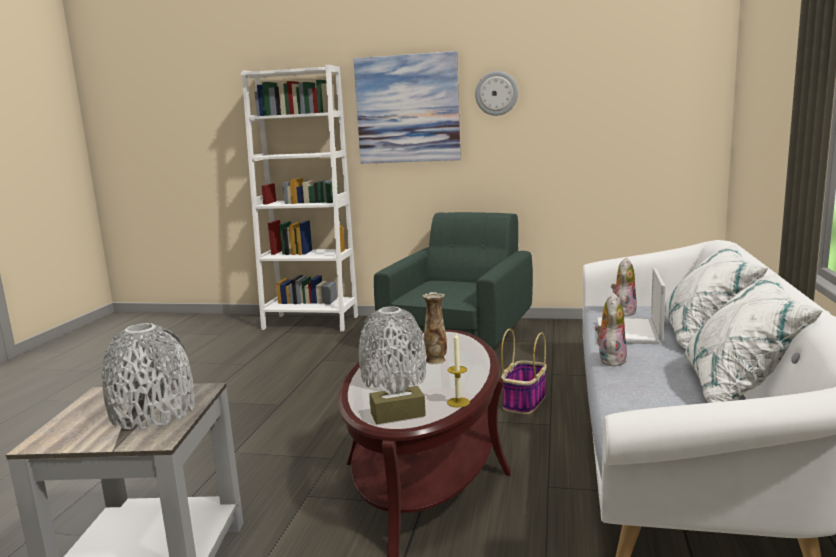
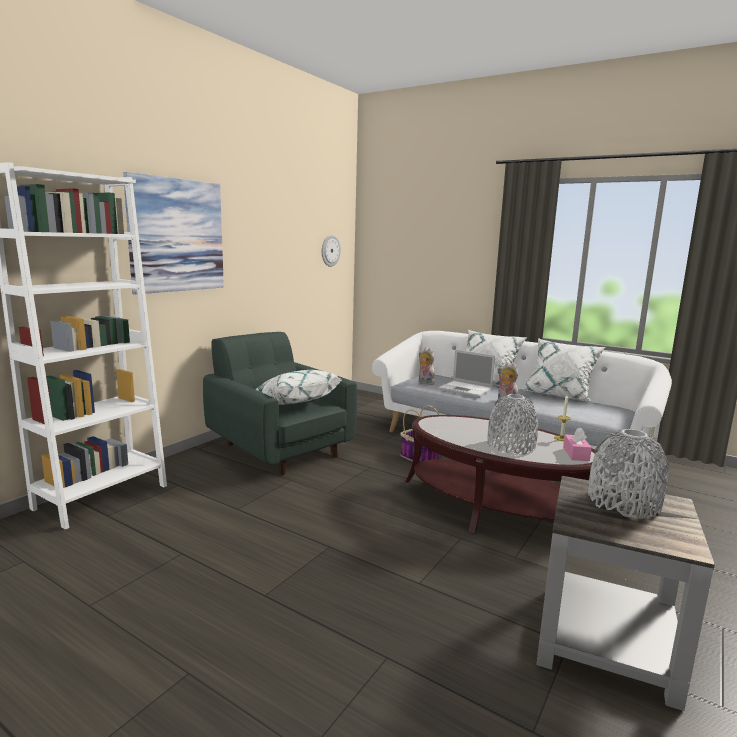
camera: 70 degrees left, 0 degrees up
(398, 414) = (576, 454): brown tissue box -> pink tissue box
(436, 360) = (482, 431): vase -> none
(445, 290) = (293, 404): none -> white pillow
(496, 93) = (245, 227): wall clock -> wall clock (330, 250)

